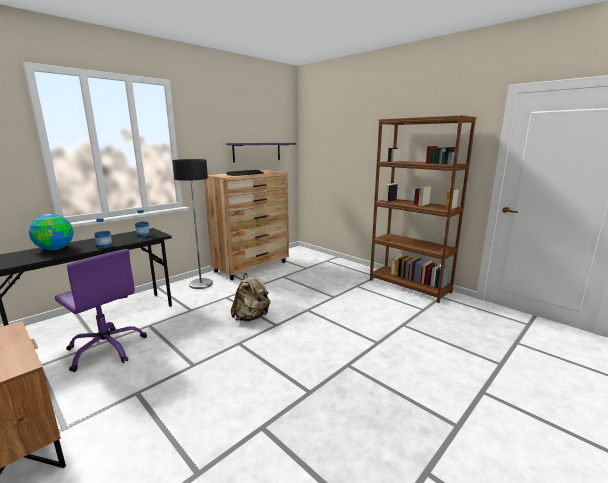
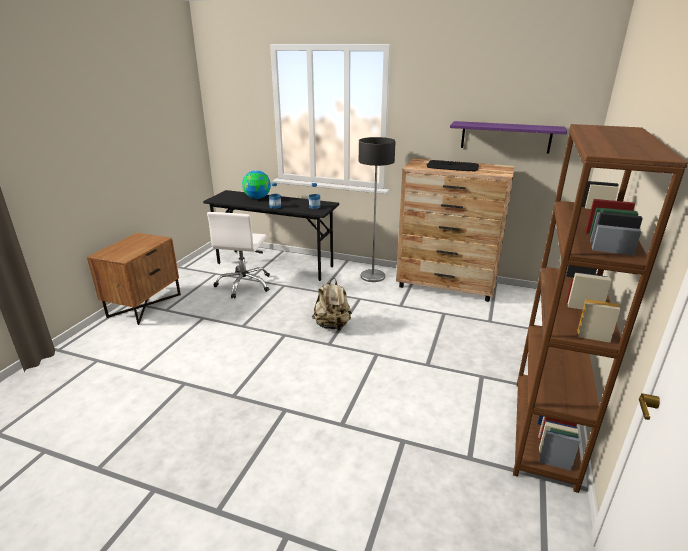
camera: 65 degrees right, 10 degrees up
(107, 348) = (244, 284): purple office chair -> white office chair

